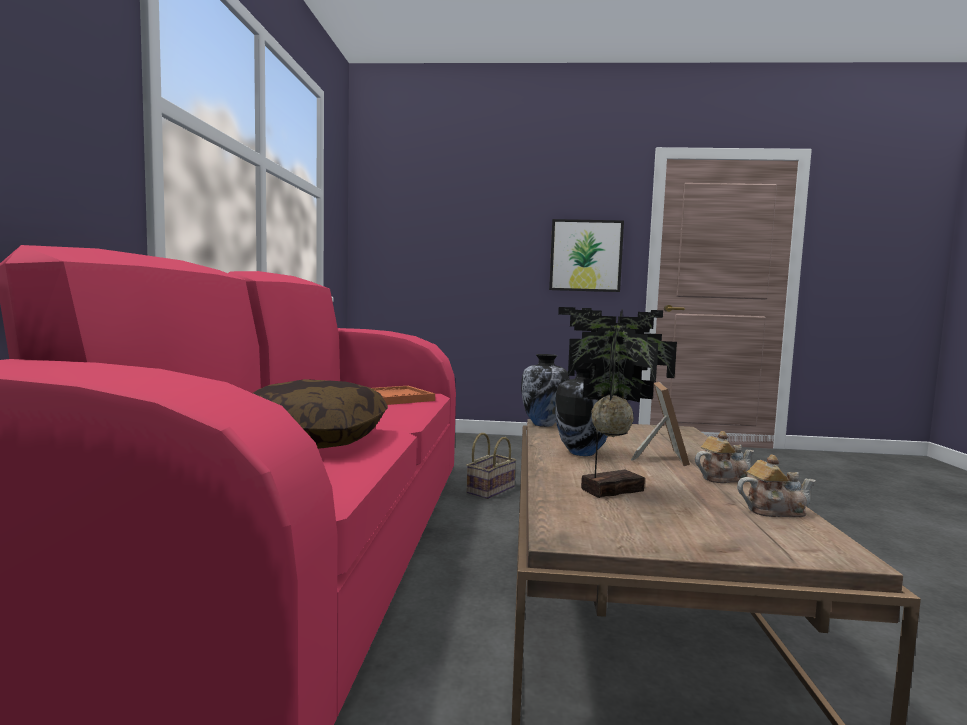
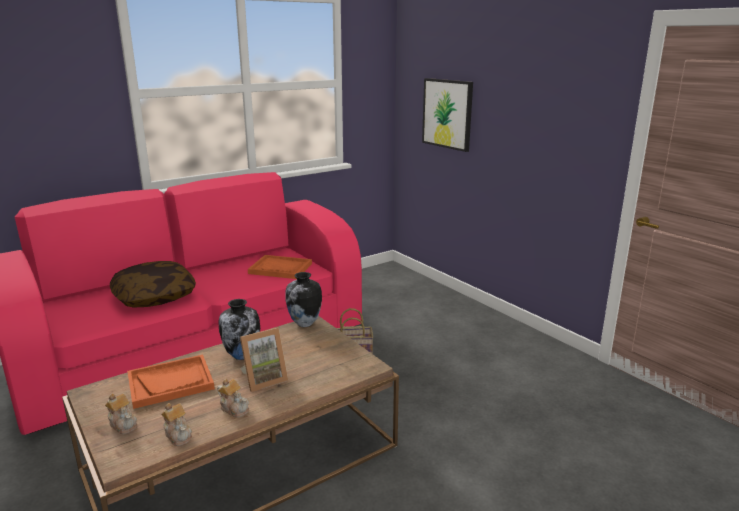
camera: 50 degrees right, 15 degrees up
(585, 256) = (565, 143): picture -> picture (447, 113)
(608, 489) = (171, 383): potted plant -> orange tray
(712, 532) = (123, 424): none -> teapot

